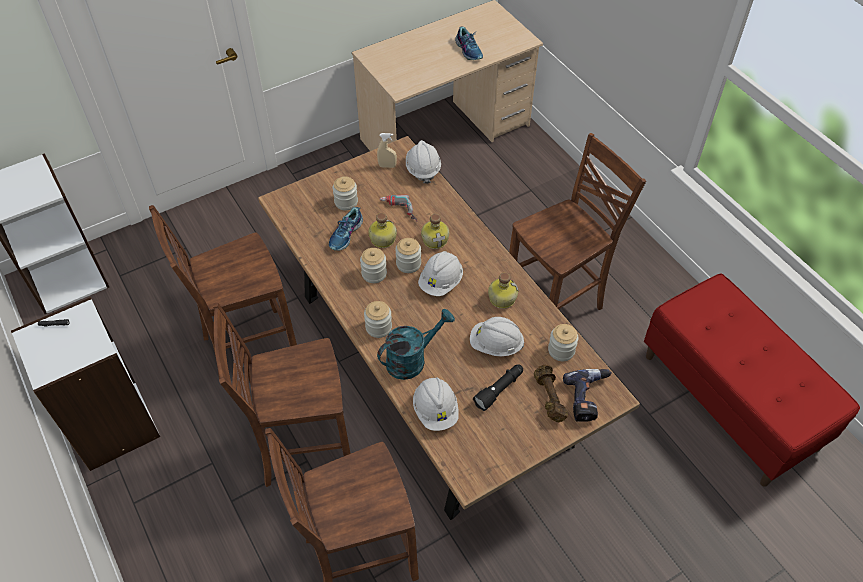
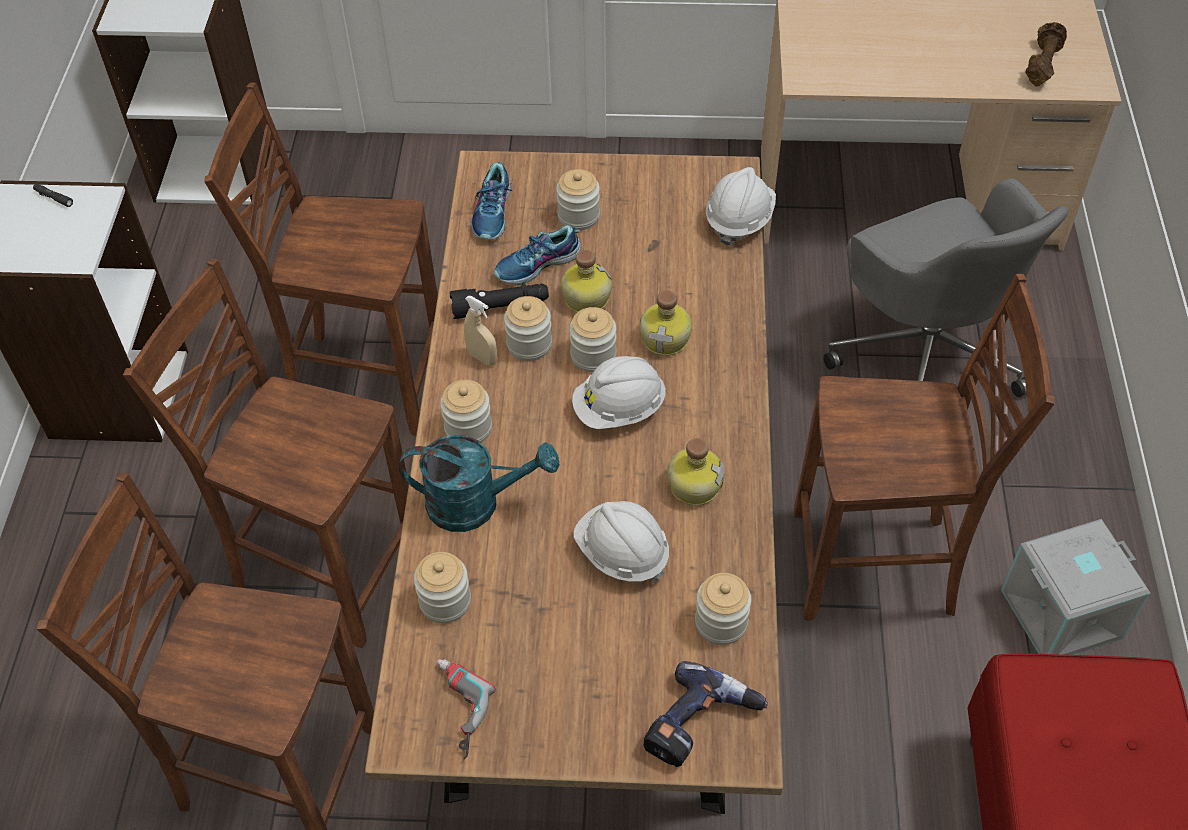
camera: 35 degrees right, 0 degrees up
(387, 166) = (687, 190): beige spray bottle -> beige spray bottle (482, 358)
(398, 211) = (645, 267): power drill -> power drill (453, 710)
(435, 410) = (445, 601): white hard hat -> jar
(469, 50) = (975, 62): shoe -> shoe (493, 213)
(499, 390) = (568, 627): black flashlight -> black flashlight (500, 307)
(505, 200) = (924, 353): none -> grey office chair
(548, 397) = (635, 686): brown dumbbell -> brown dumbbell (1042, 64)
(642, 285) = (1062, 616): none -> grey storage box

